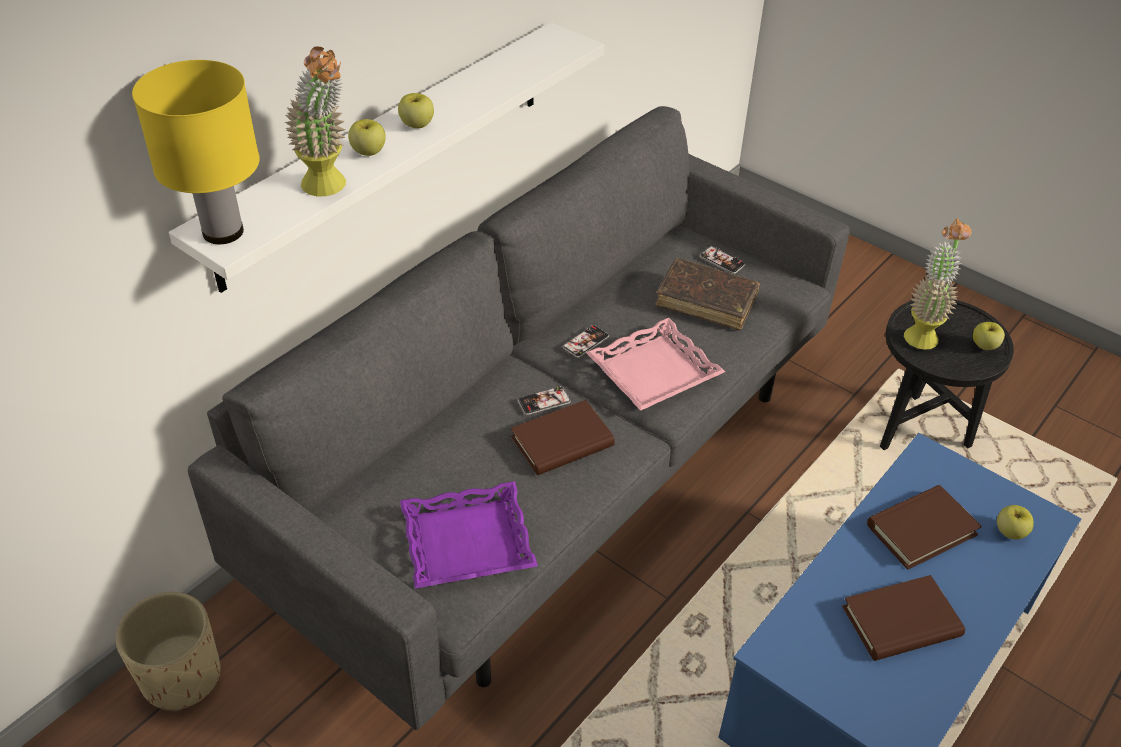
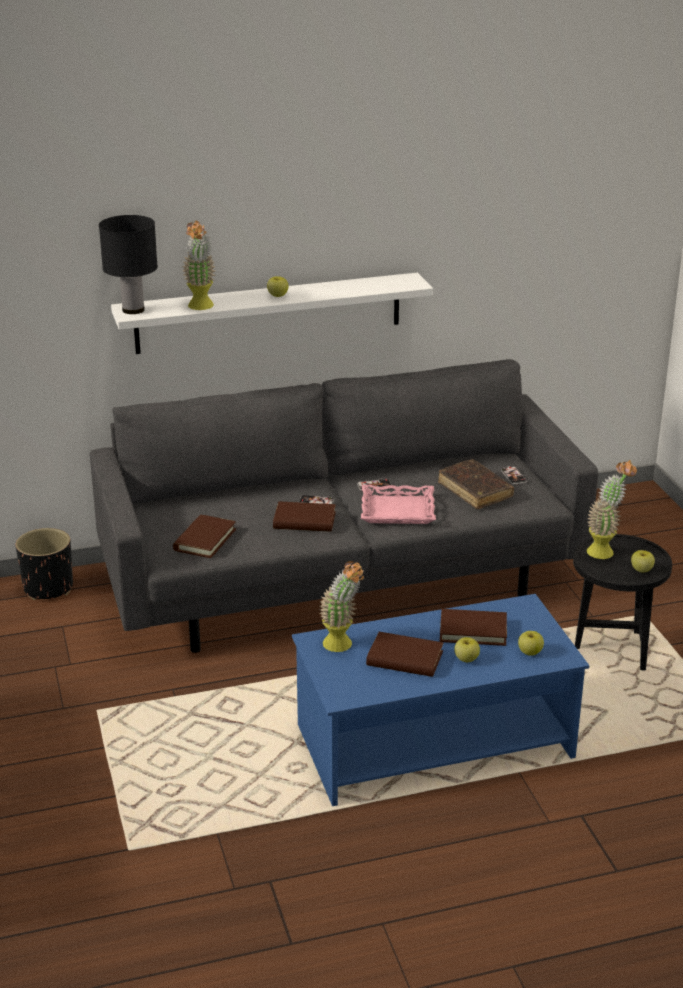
camera: 35 degrees right, 15 degrees down
(182, 676) = (48, 588): beige planter -> black planter
(223, 231) = (134, 310): yellow table lamp -> black table lamp
(368, 152) = (238, 299): apple -> apple (466, 659)
(467, 541) = (205, 540): purple tray -> brown book
(815, 643) = (342, 647): none -> potted plant

